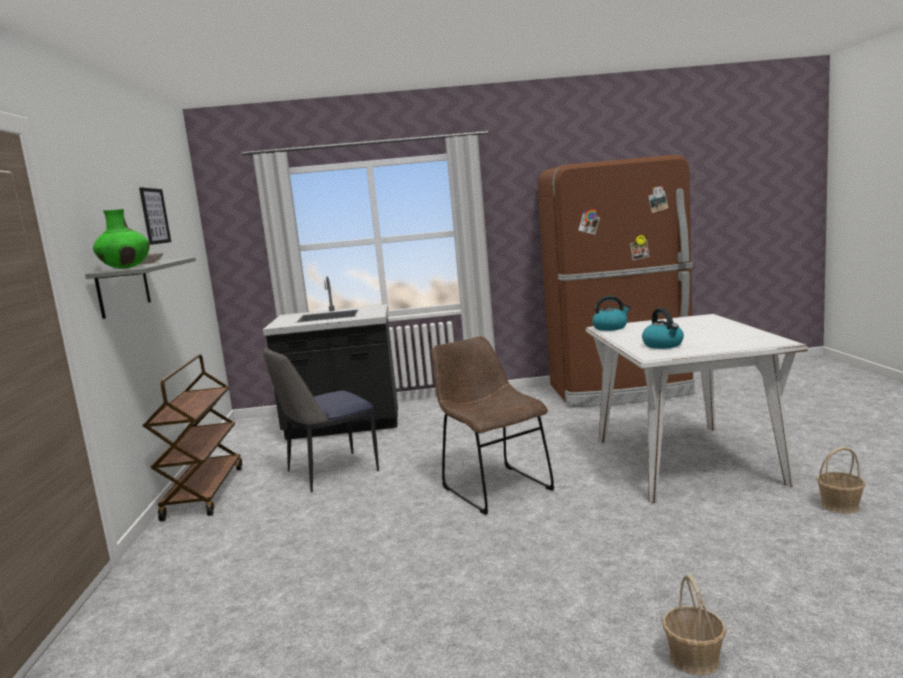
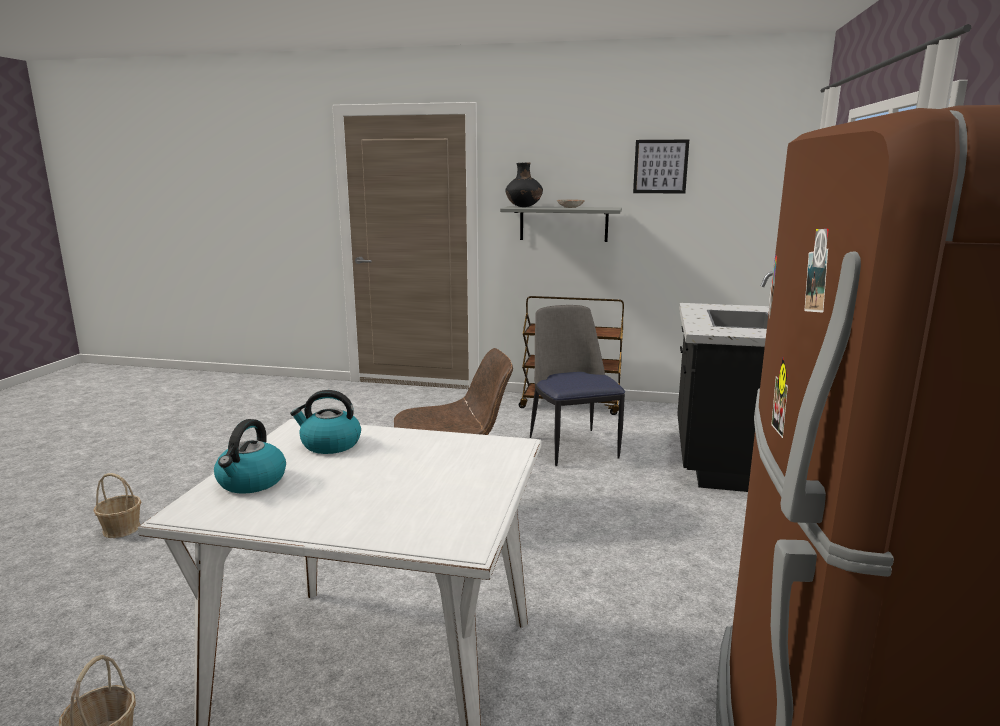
camera: 105 degrees right, 5 degrees up
(126, 268) = (524, 207): green vase -> black vase
(610, 327) = (498, 447): kettle -> kettle (251, 482)

